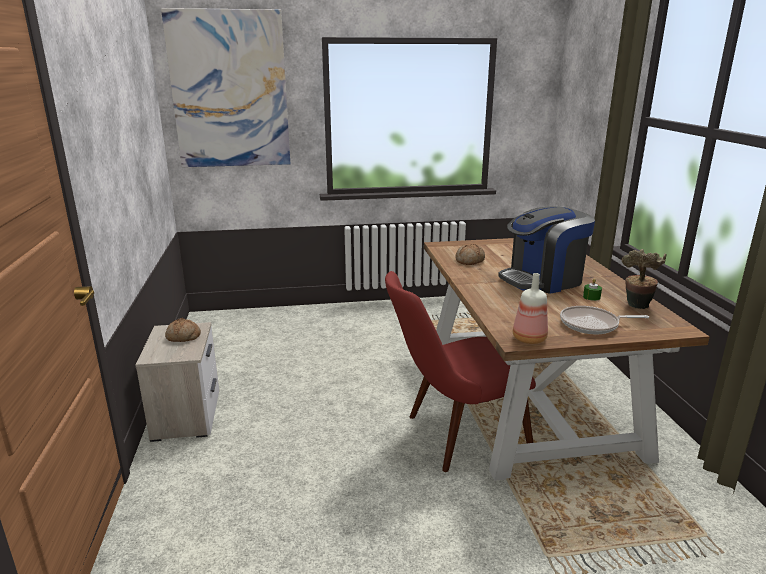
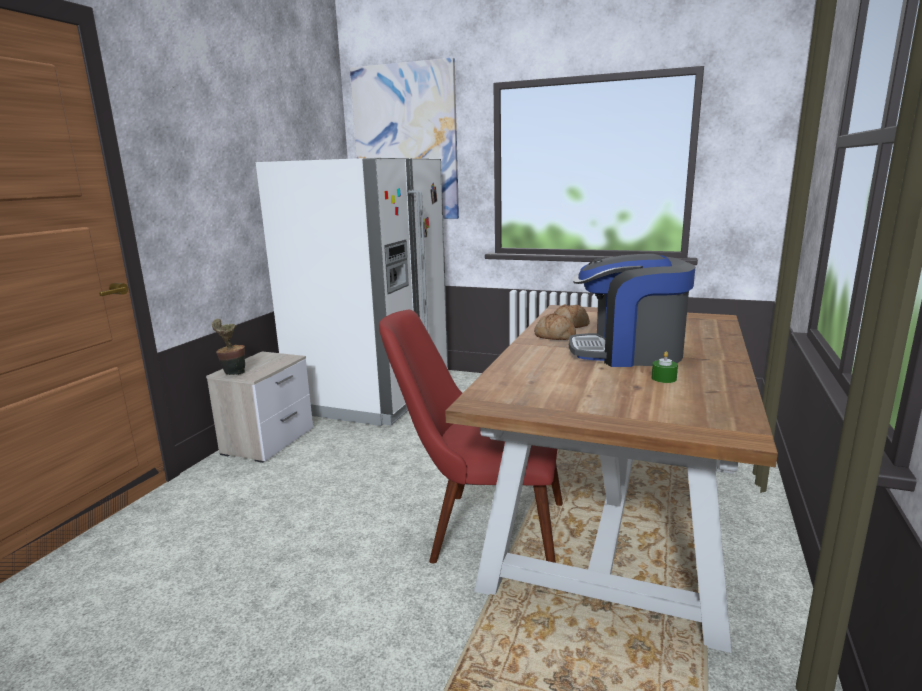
camera: 30 degrees right, 5 degrees down
(183, 337) = (267, 363): bread -> bread (554, 336)
(239, 345) = (373, 395): none -> white fridge
(529, 339) = (496, 404): bottle -> none
(592, 325) = (608, 405): frying pan -> none
(636, 307) = (713, 399): potted plant -> potted plant (232, 373)

